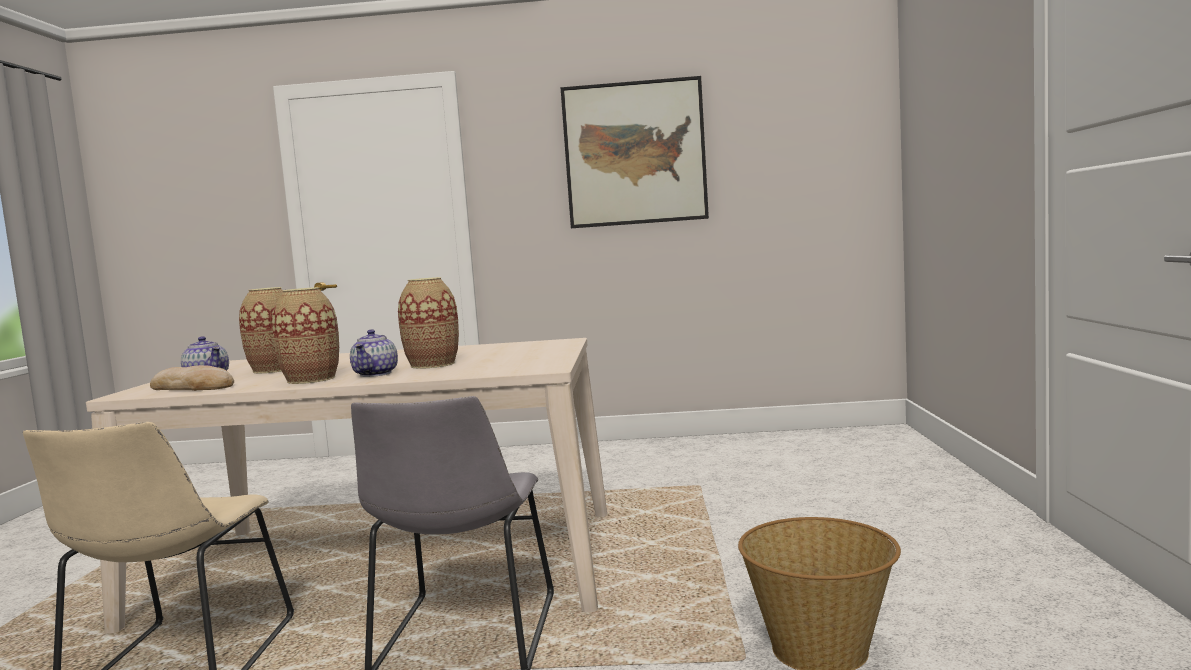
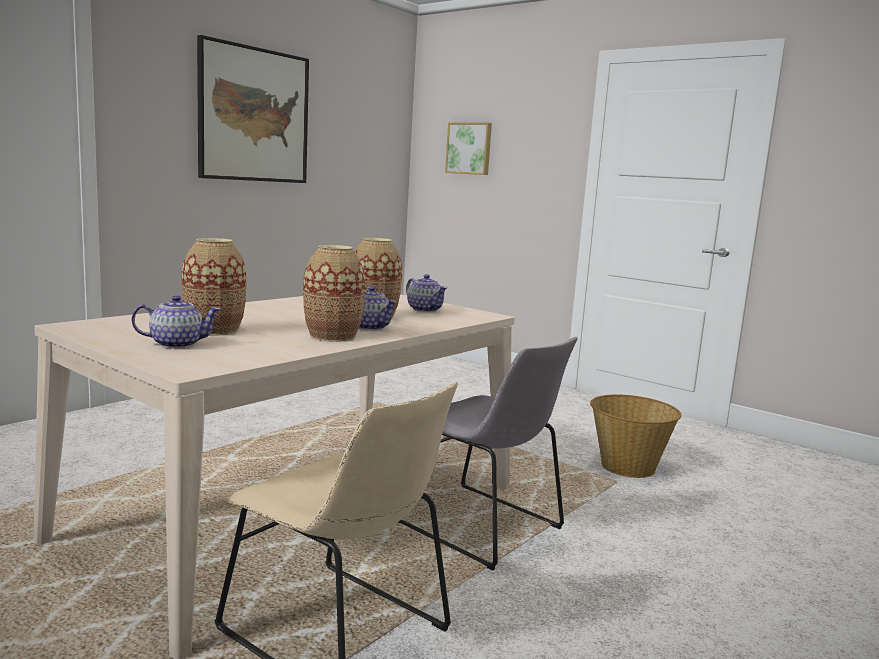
camera: 55 degrees left, 5 degrees up
(194, 387) = (234, 354): bread -> none
(514, 360) = (425, 309): none -> teapot
(937, 135) = (469, 148): none -> picture

